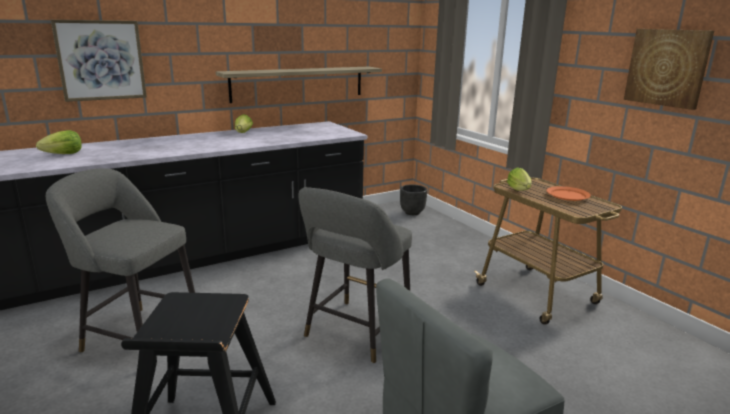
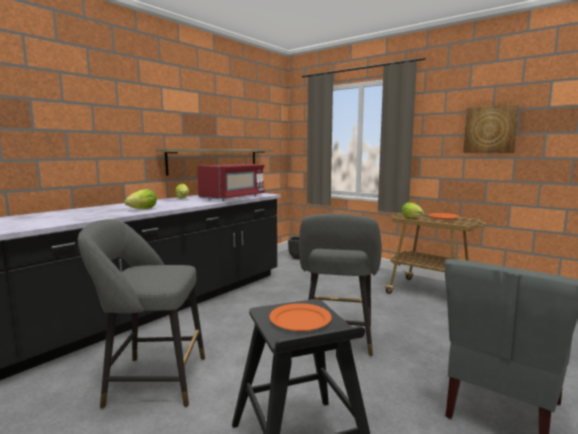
camera: 20 degrees left, 10 degrees down
(64, 154) = (38, 219): lettuce -> lettuce (143, 209)
(101, 60) = (61, 135): picture -> none
(194, 317) = (300, 320): none -> orange plate
(300, 137) = (234, 198): none -> red microwave

